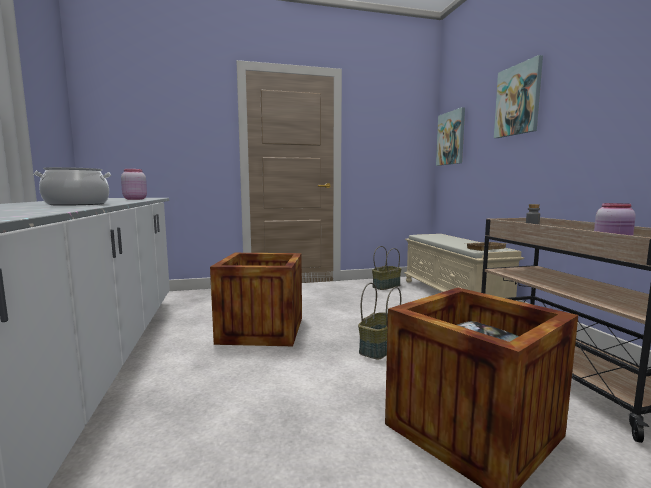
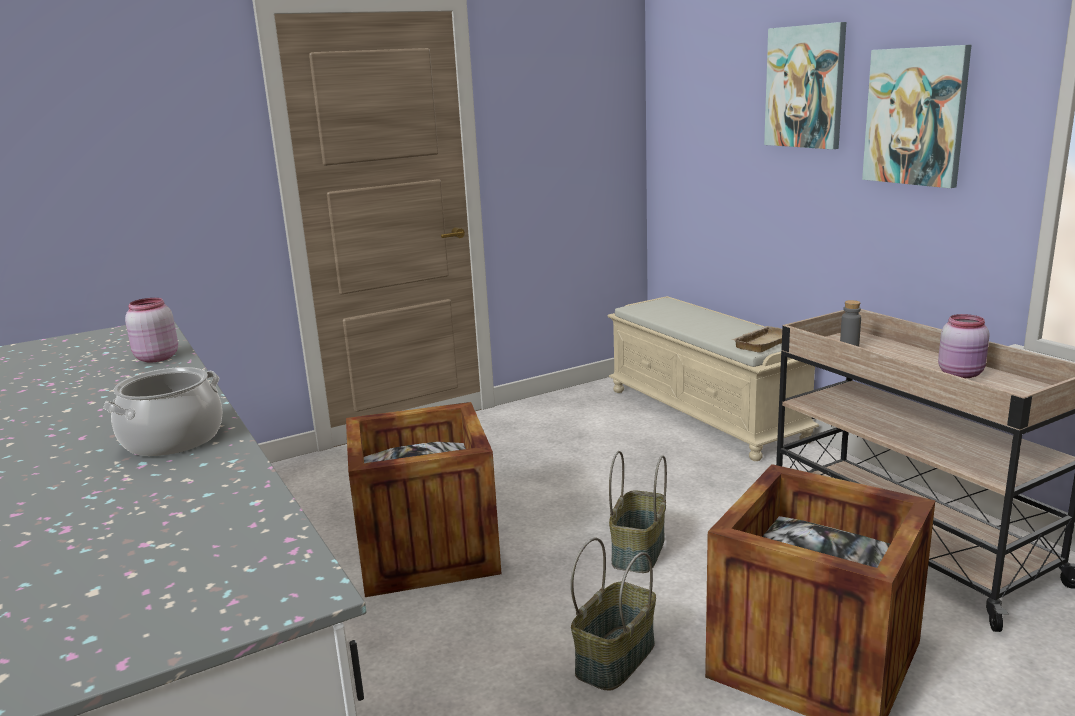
camera: 15 degrees left, 10 degrees up
(386, 286) = (584, 408): basket -> basket (614, 657)
(451, 138) = (678, 122): picture -> picture (916, 116)

